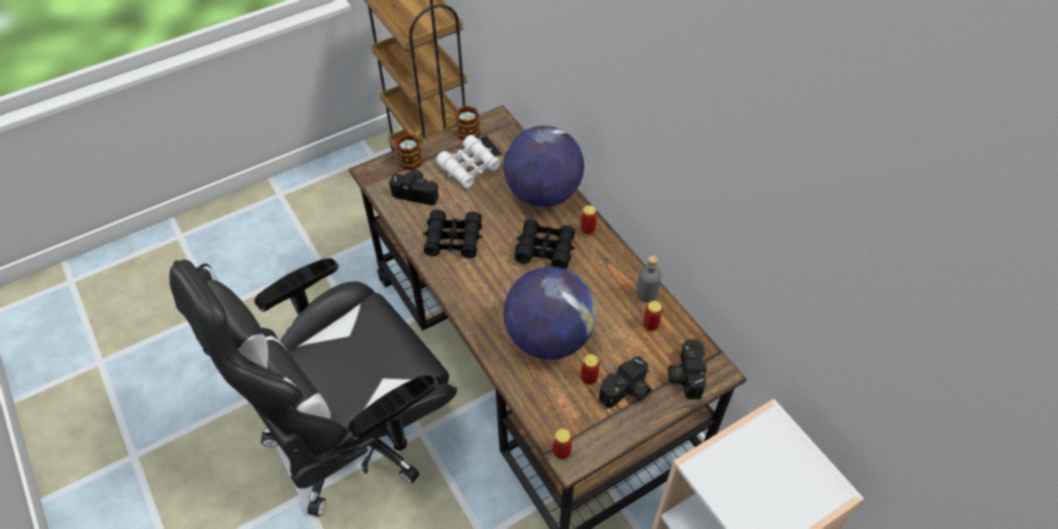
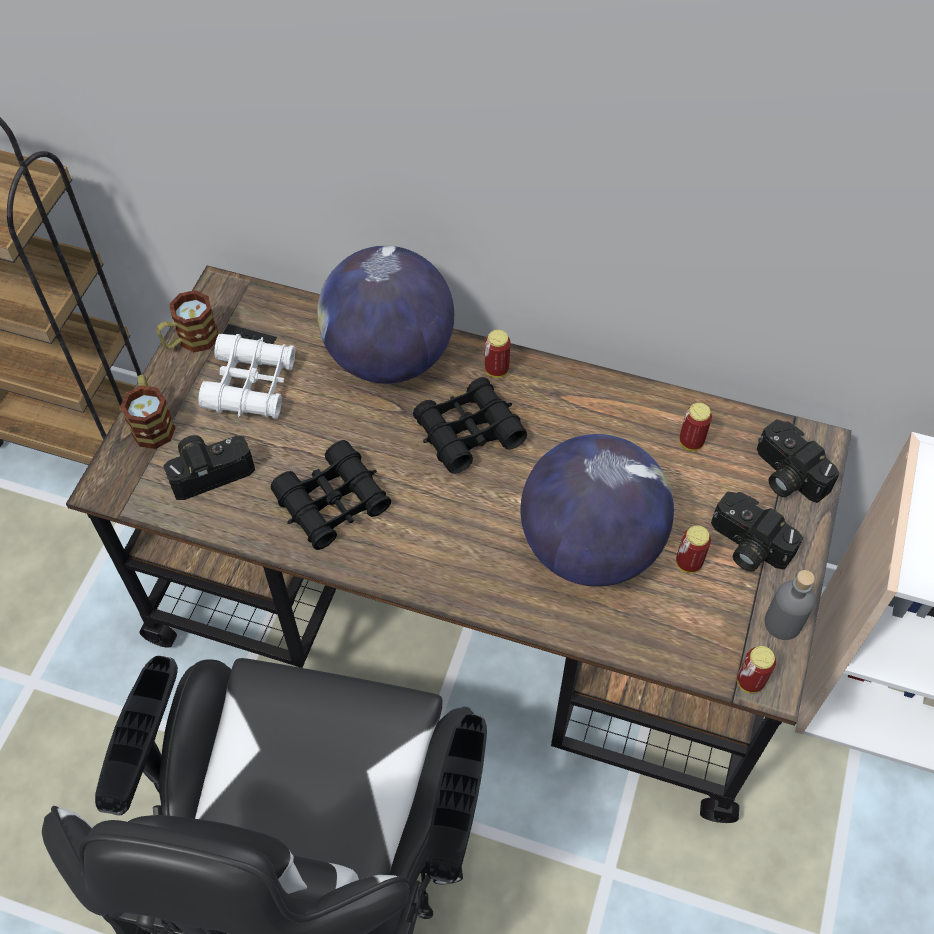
camera: 40 degrees left, 5 degrees up
(627, 392) = (746, 546): camera -> camera turned 120 degrees clockwise
(646, 294) = (647, 404): grey bottle -> grey bottle (782, 623)

